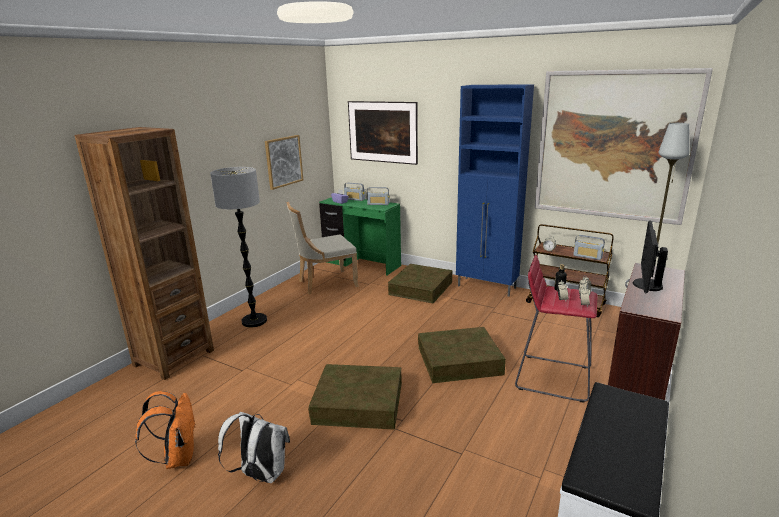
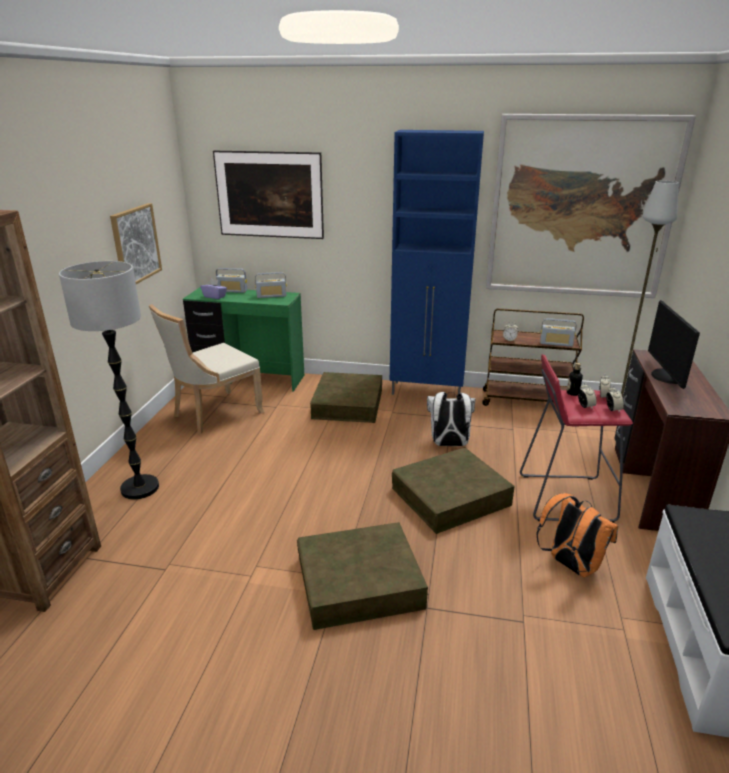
camera: 20 degrees left, 5 degrees up
(178, 457) = (141, 734): orange backpack -> orange backpack (570, 565)
(261, 475) = (286, 726): white backpack -> white backpack (448, 444)

